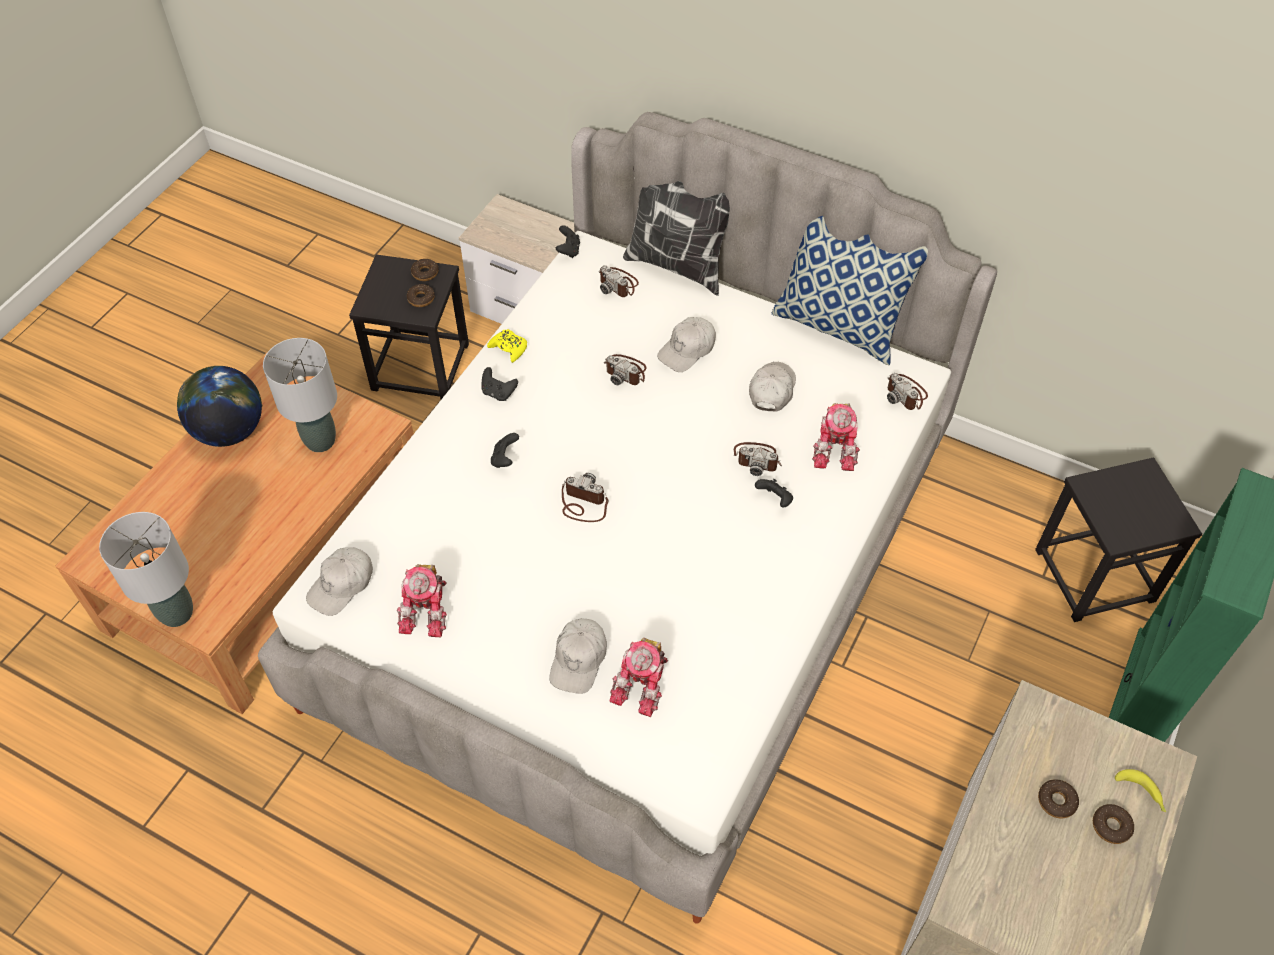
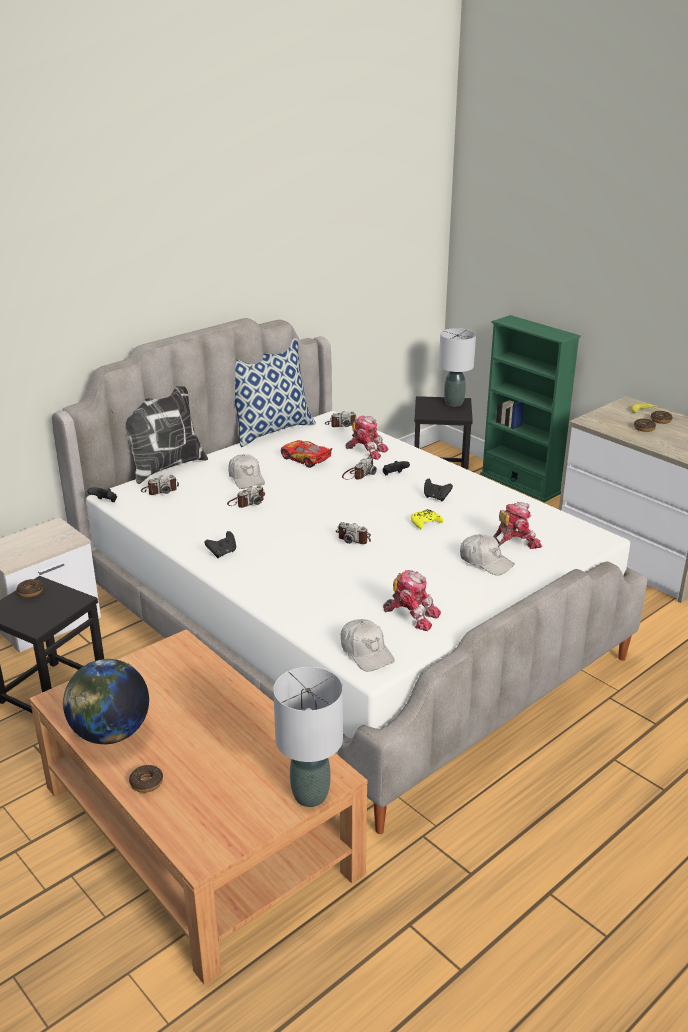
camera: 70 degrees left, 25 degrees down
(320, 441) = (170, 680): grey table lamp -> grey table lamp (454, 403)
(421, 299) = (58, 598): donut -> donut (146, 783)
(505, 459) = (290, 561): black game controller -> black game controller (436, 497)
(509, 348) = (181, 542): yellow game controller -> yellow game controller (425, 522)
(583, 504) = (354, 538): camera -> camera turned 105 degrees counterclockwise
(643, 683) = (514, 542): toy robot -> toy robot turned 60 degrees counterclockwise
(771, 390) = (305, 459): white cap -> toy car

